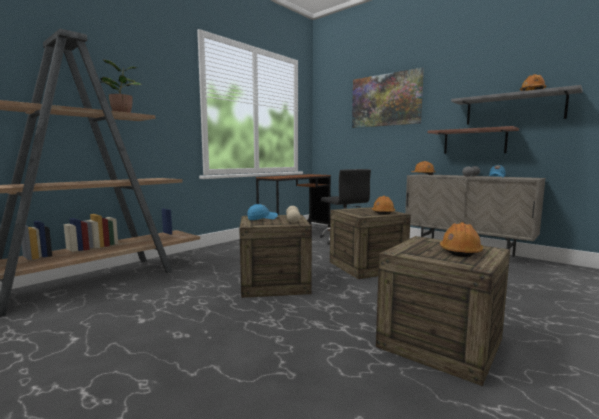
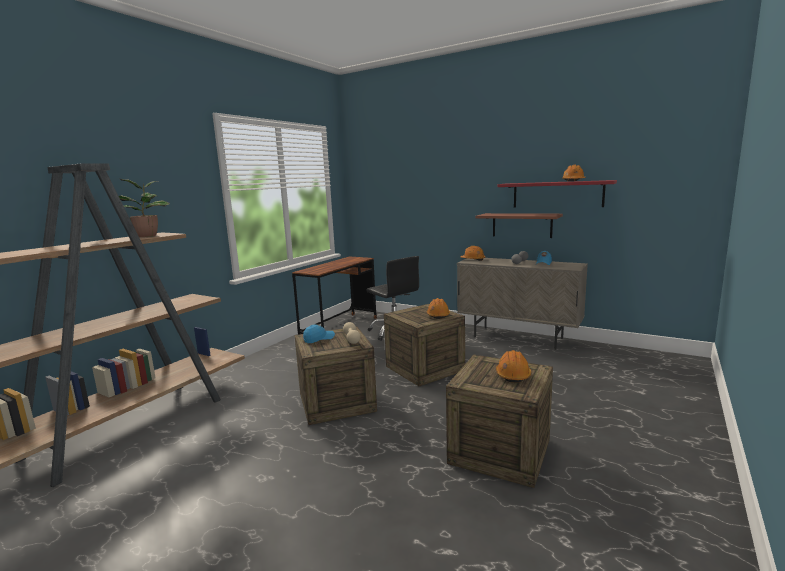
camera: 10 degrees left, 5 degrees up
(385, 100) = (429, 175): picture -> none
(513, 109) = (557, 194): grey shelf -> red shelf

